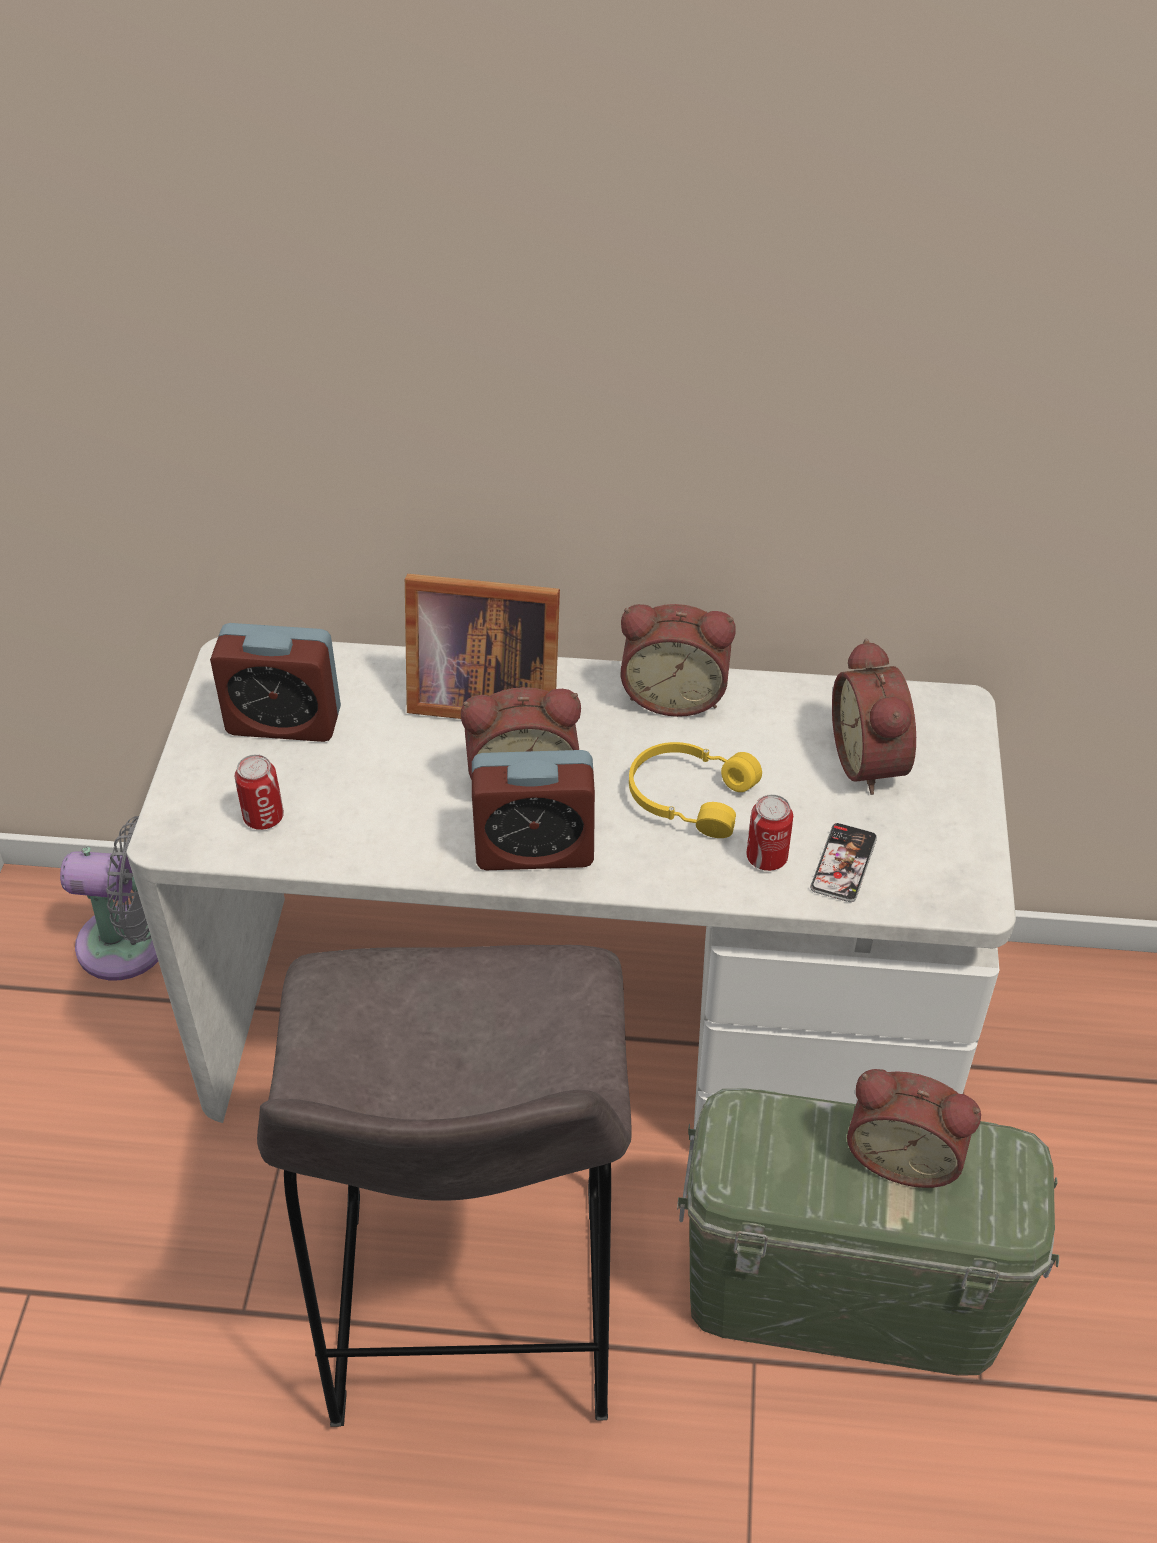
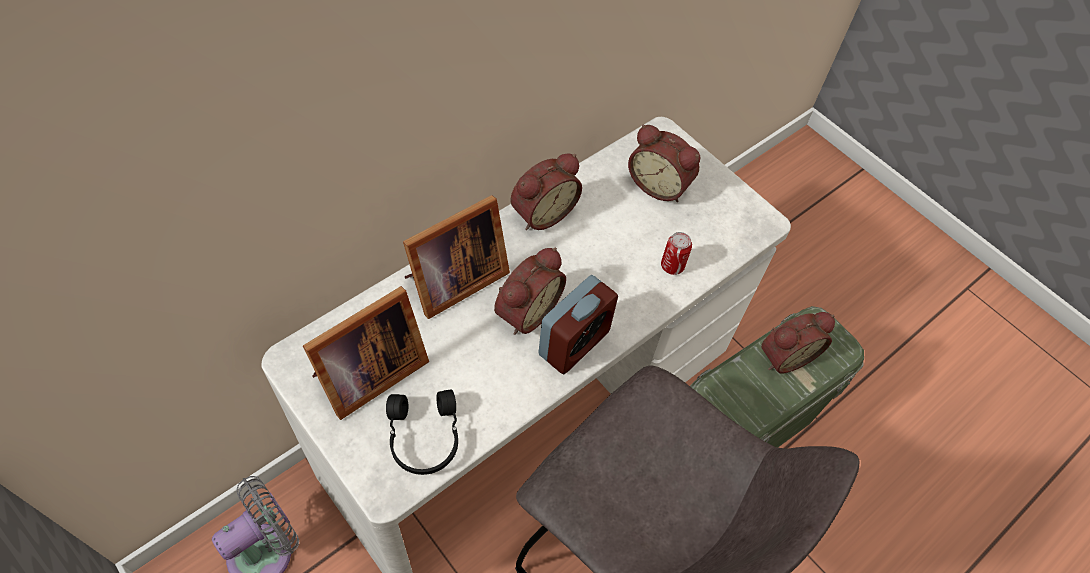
camera: 50 degrees left, 10 degrees up
(263, 817) = (423, 437): can -> black headphones
(284, 722) = (367, 374): alarm clock -> picture frame
(689, 796) = (607, 261): yellow headphones -> none
(843, 863) = (703, 244): phone -> none

